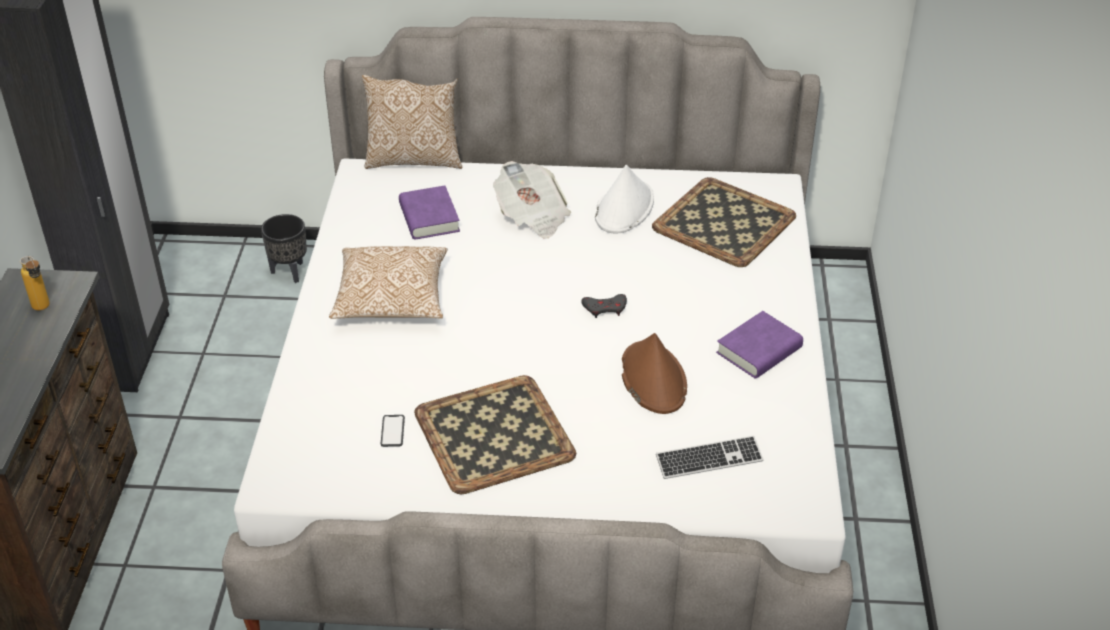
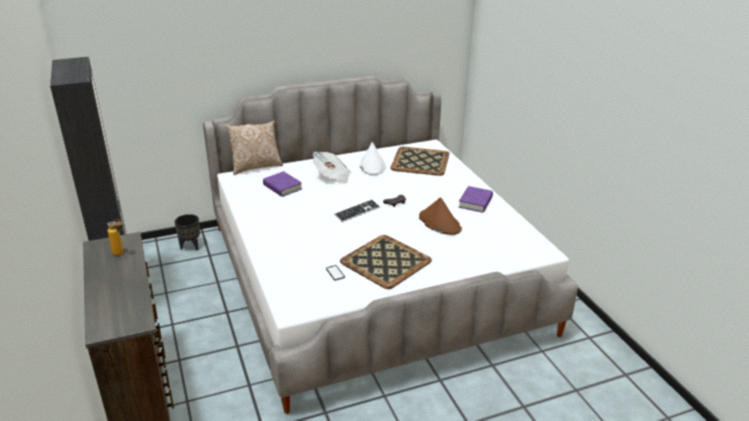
camera: 25 degrees left, 10 degrees down
(391, 300) = (290, 222): pillow -> none
(709, 459) = (490, 246): keyboard -> keyboard (357, 212)

